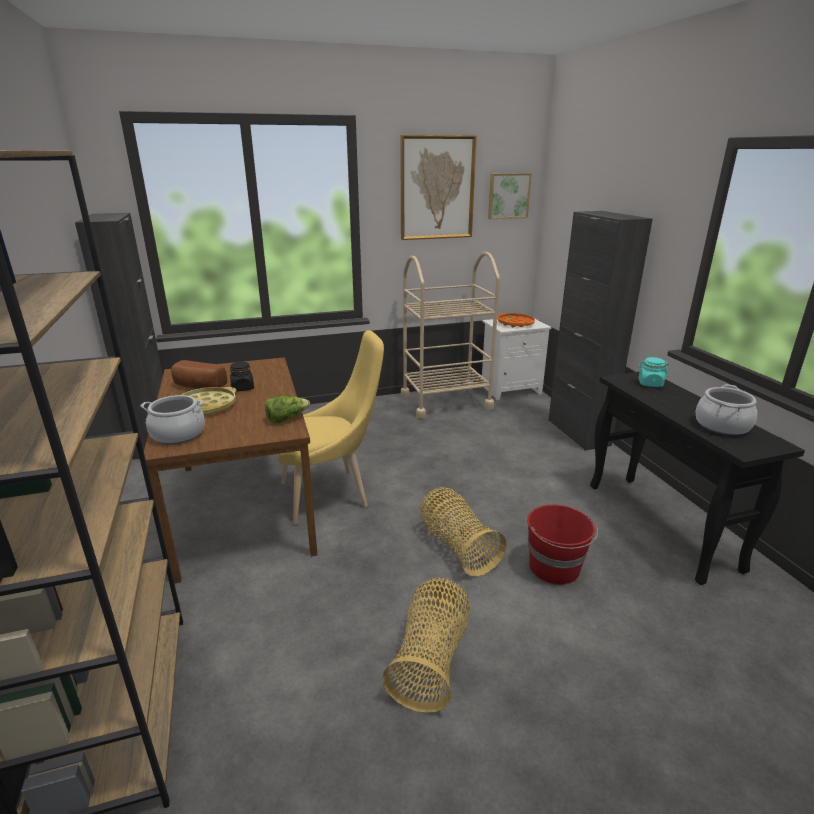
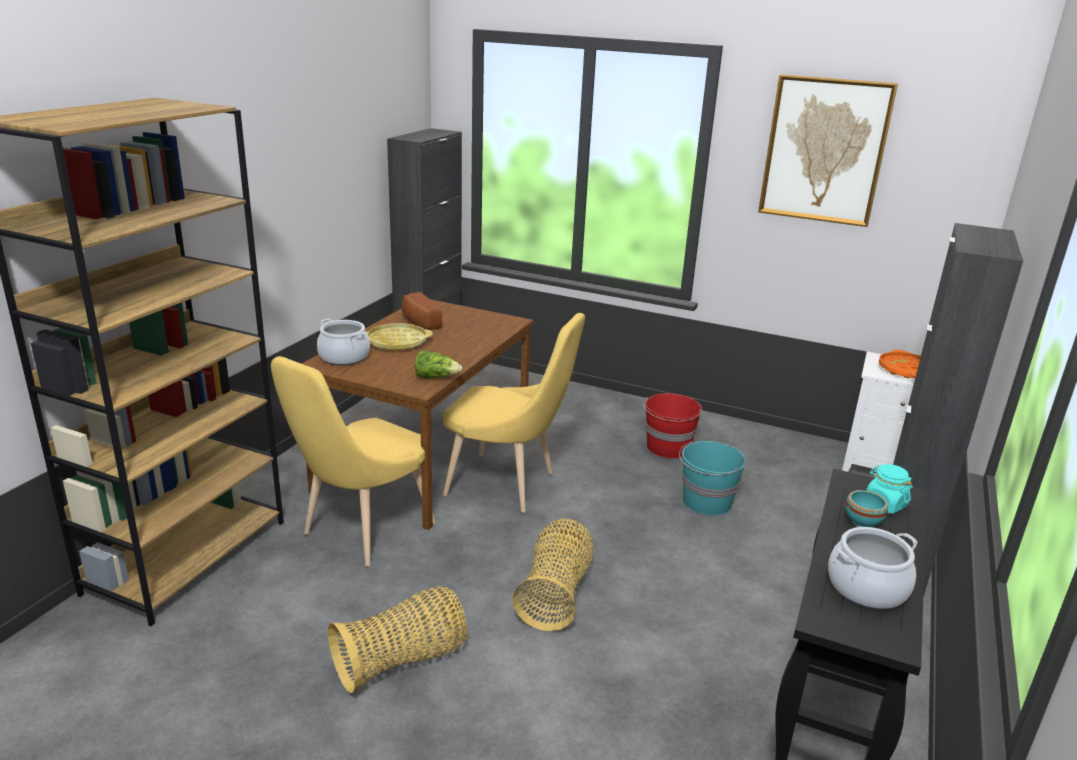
camera: 40 degrees right, 0 degrees up
(242, 388) = (449, 336): black jar -> none
(267, 587) = (362, 532): none -> yellow chair
(445, 401) = (768, 447): beige cart -> none
(458, 446) = (706, 502): none -> turquoise bucket
(508, 196) = (944, 177): picture -> none
(555, 568) = (623, 670): red bucket -> red bucket (668, 448)
(660, 397) = (861, 523): none -> turquoise bowl

